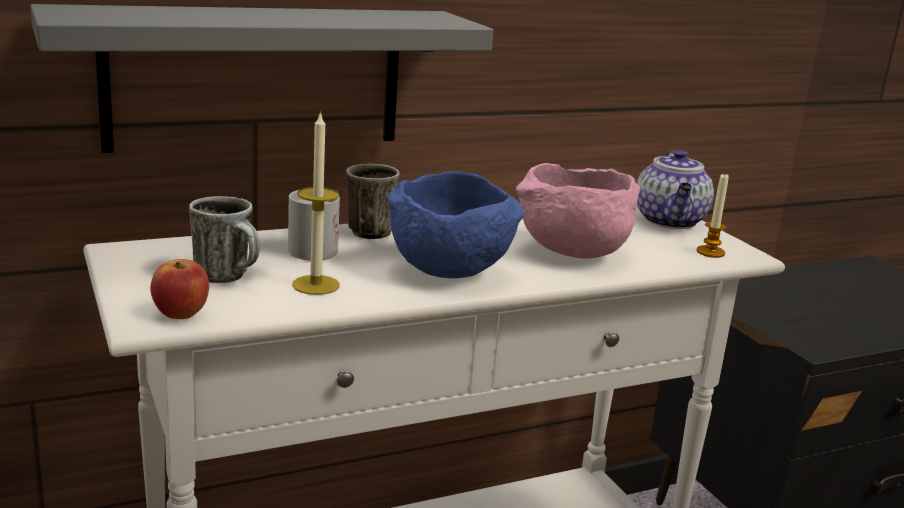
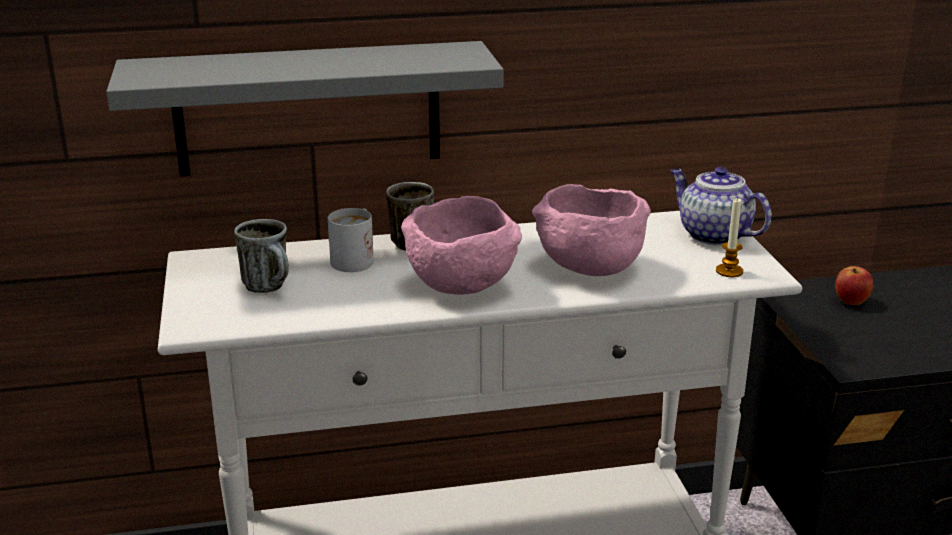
camera: 15 degrees right, 5 degrees up
(181, 314) = (219, 321): apple -> apple (851, 301)
(316, 285) = (339, 297): candle -> none
(450, 271) = (463, 286): blue bowl -> pink bowl
(670, 221) = (712, 235): teapot -> teapot turned 120 degrees clockwise

